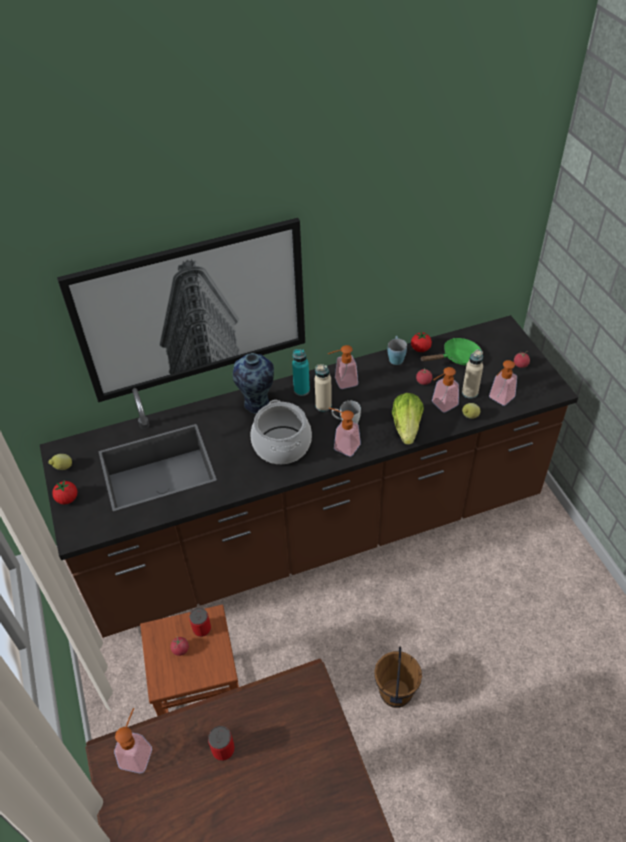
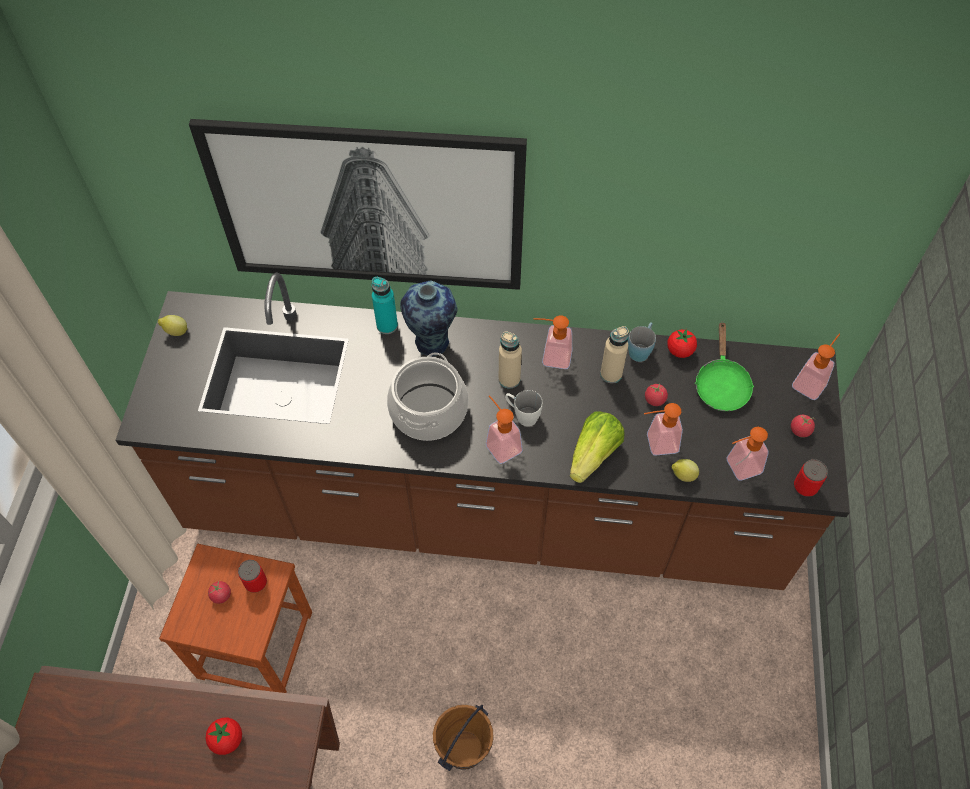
camera: 25 degrees right, 10 degrees up
(67, 499) = (160, 373): tomato -> tomato (227, 739)
(138, 751) = (79, 706): soap dispenser -> soap dispenser (811, 382)
(223, 749) = (162, 751): can -> can (805, 486)
(301, 390) = (495, 346): turquoise bottle -> turquoise bottle (387, 325)
(457, 358) = (721, 384): green frying pan -> green frying pan turned 90 degrees clockwise
(470, 393) = (705, 442): beige bottle -> beige bottle (611, 374)

